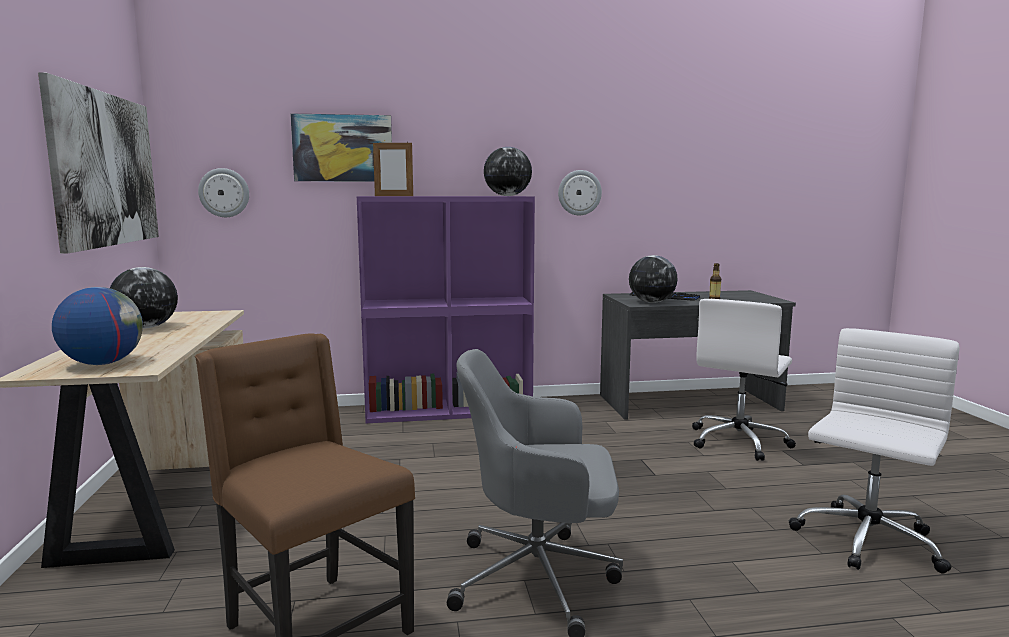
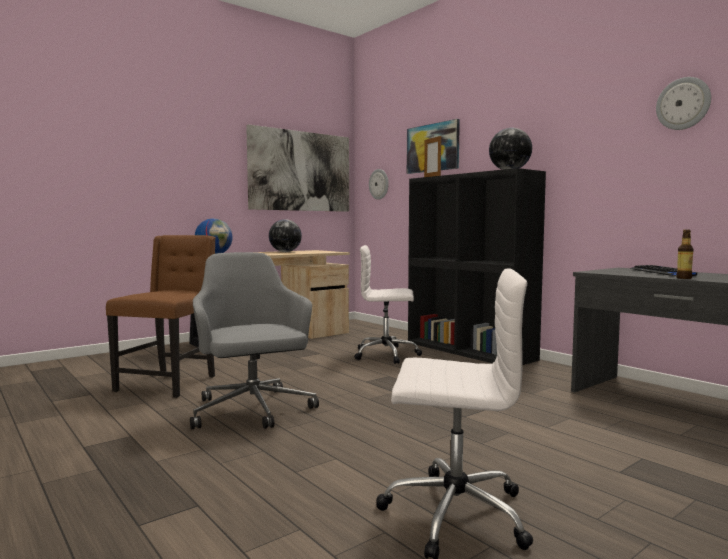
camera: 60 degrees right, 5 degrees down
(450, 410) = (470, 351): purple bookcase -> black bookcase
(579, 192) = (599, 163): wall clock -> wall clock (683, 104)
(651, 302) = (616, 272): globe -> none
(739, 441) = (620, 437): white office chair -> white office chair (387, 355)

